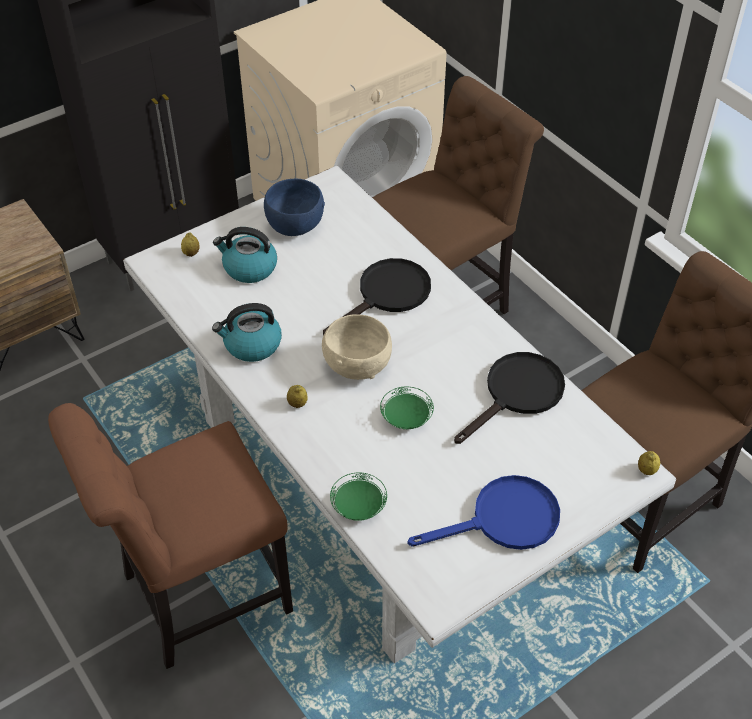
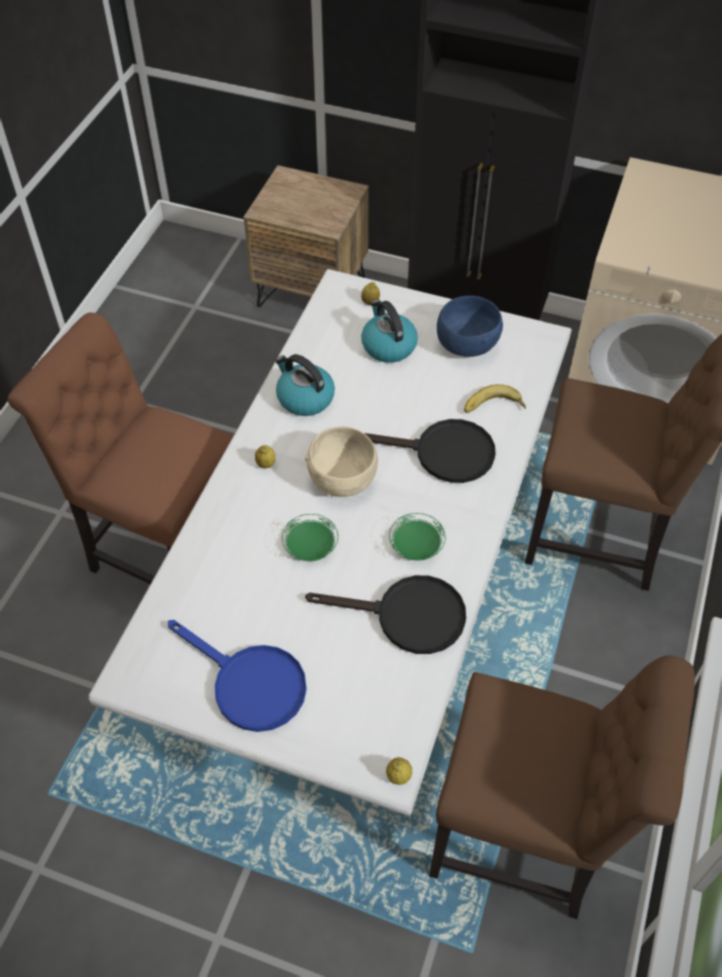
camera: 55 degrees right, 5 degrees up
(359, 506) = (189, 567): green plate -> green plate (416, 546)
(371, 245) = (493, 408): none -> banana

